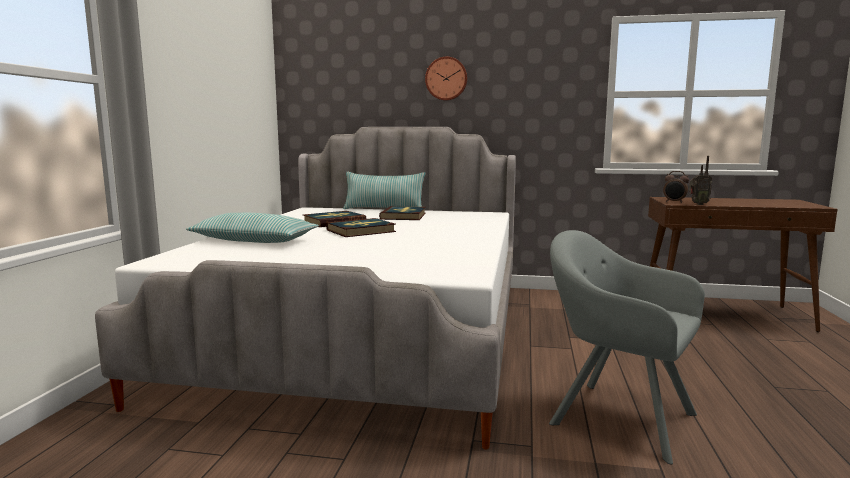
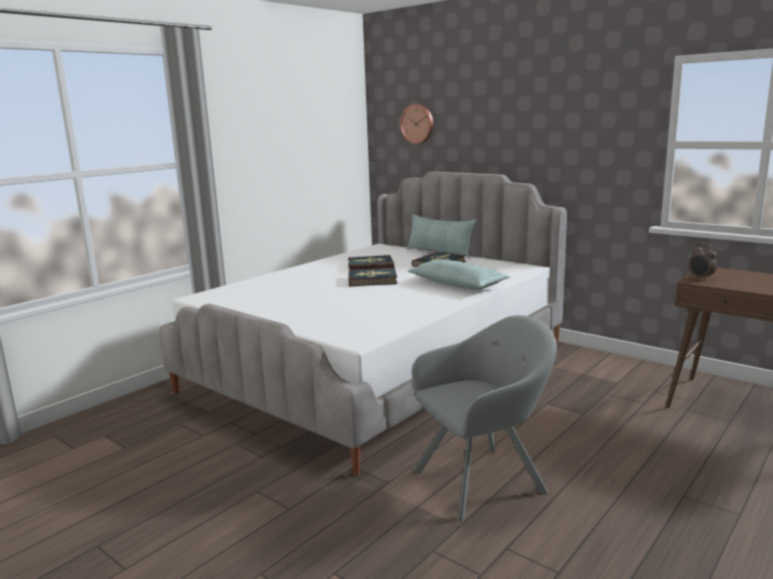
camera: 30 degrees right, 5 degrees up
(254, 241) = (282, 282): pillow -> pillow (457, 284)
(446, 79) = (505, 125): wall clock -> wall clock (417, 124)
(616, 416) = (484, 480): grey armchair -> grey armchair turned 90 degrees clockwise
(697, 204) = (718, 285): radio -> none

